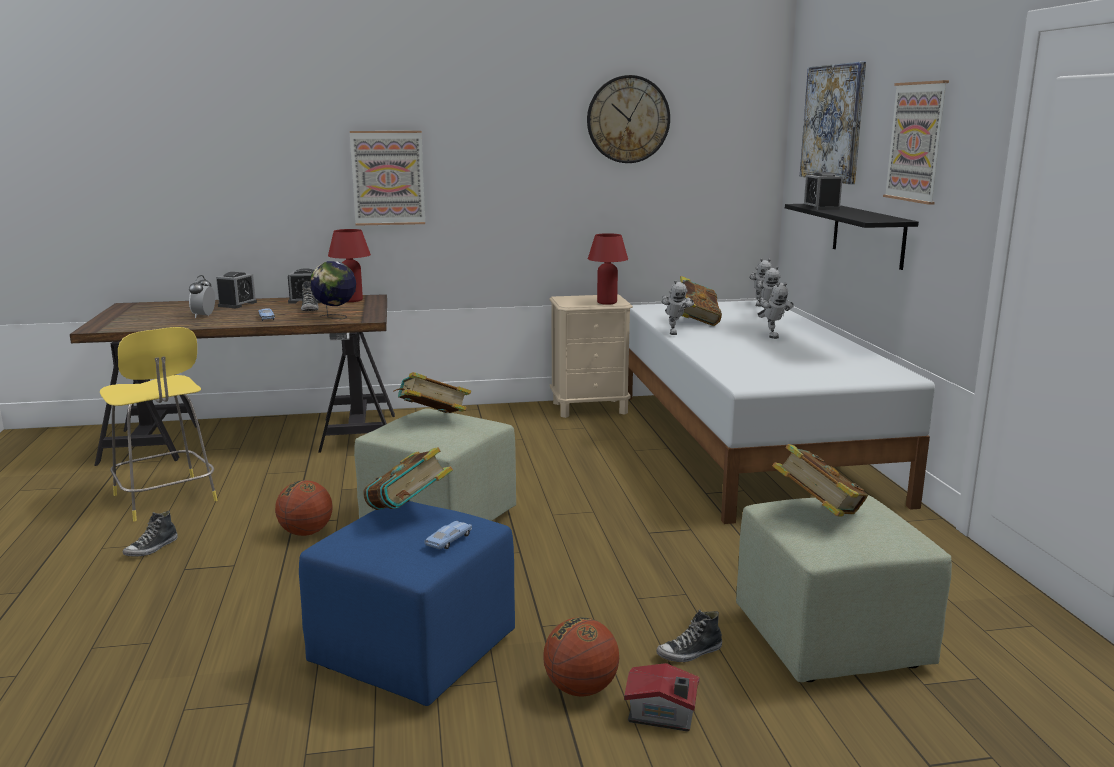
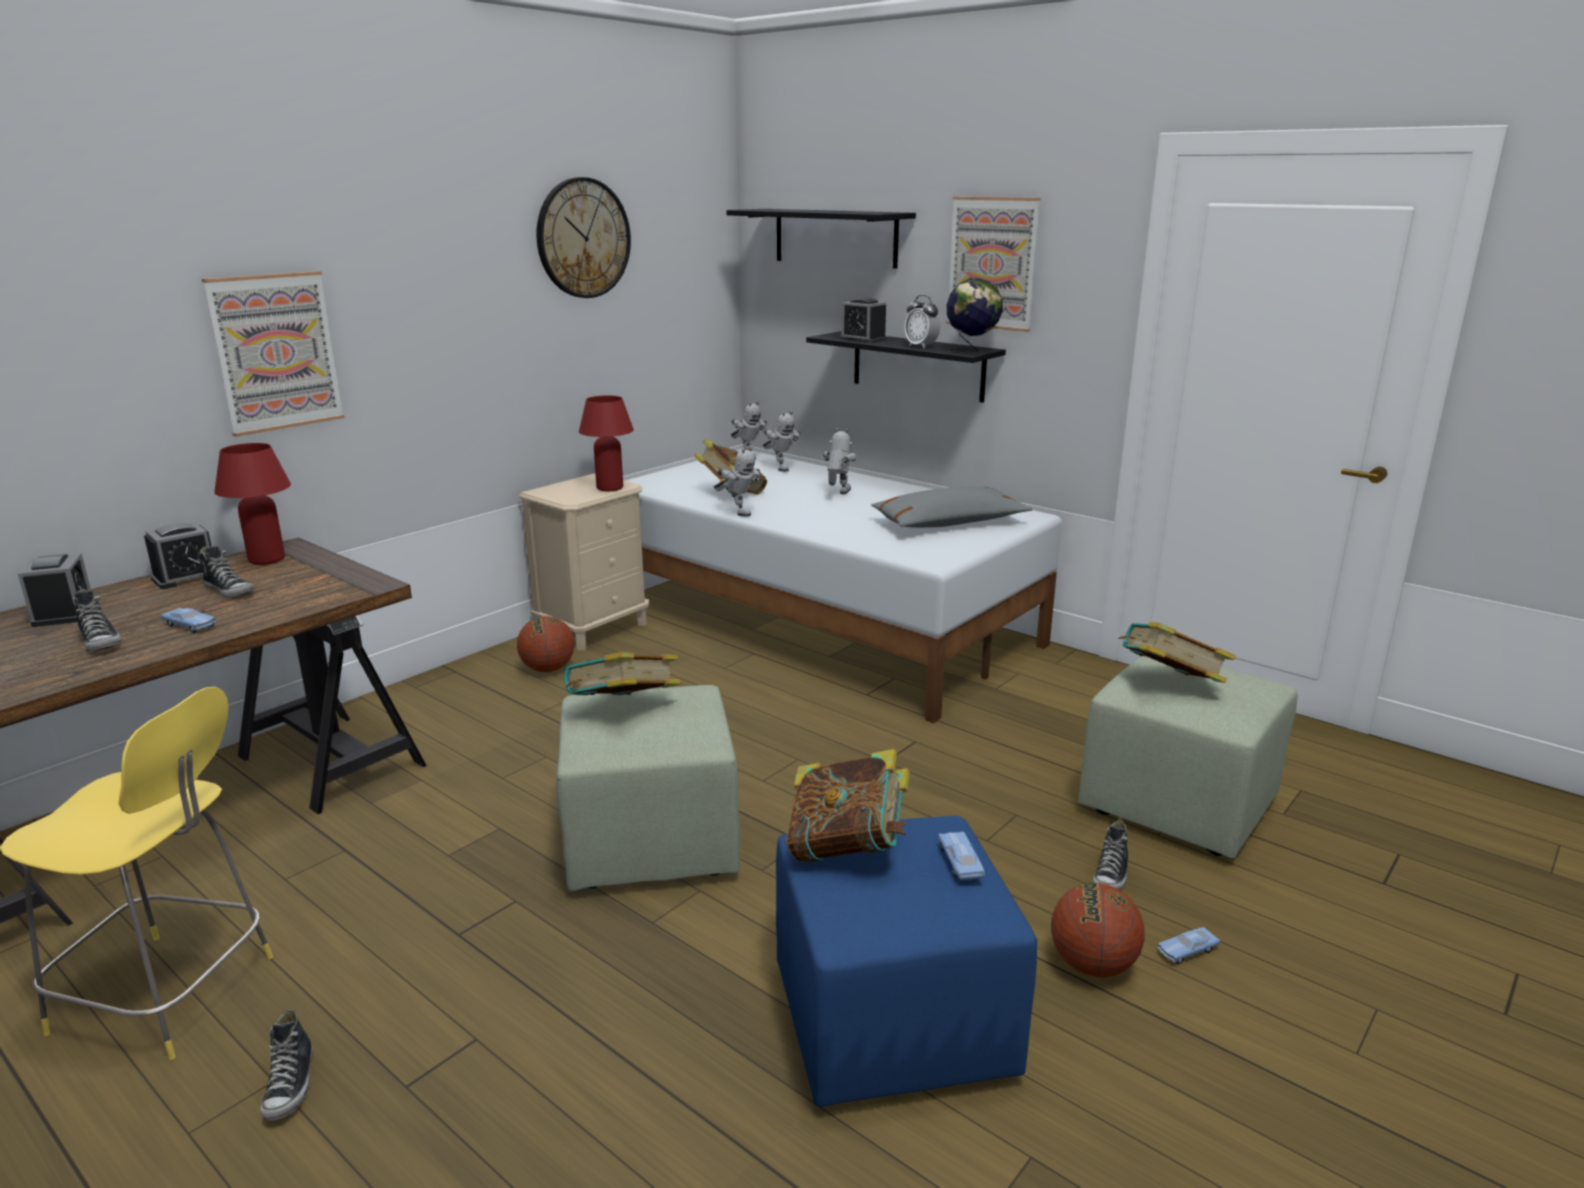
camera: 40 degrees left, 5 degrees up
(204, 316) = (51, 652): alarm clock -> alarm clock (921, 346)
(226, 316) = (101, 641): none -> shoe
(306, 533) = (503, 940): basketball -> basketball (548, 669)
(335, 318) = (313, 596): globe -> globe (971, 351)
(663, 715) = (1187, 951): toy house -> blue toy car
(771, 336) = (837, 495): toy robot -> toy robot turned 105 degrees counterclockwise
(817, 367) = (949, 523): none -> grey pillow
(833, 123) = (835, 237): picture -> black shelf

